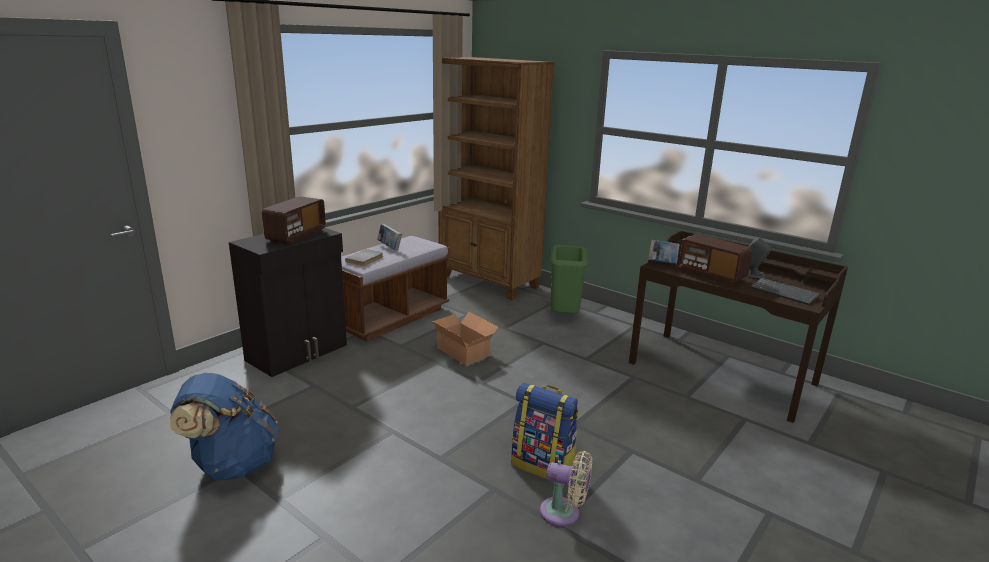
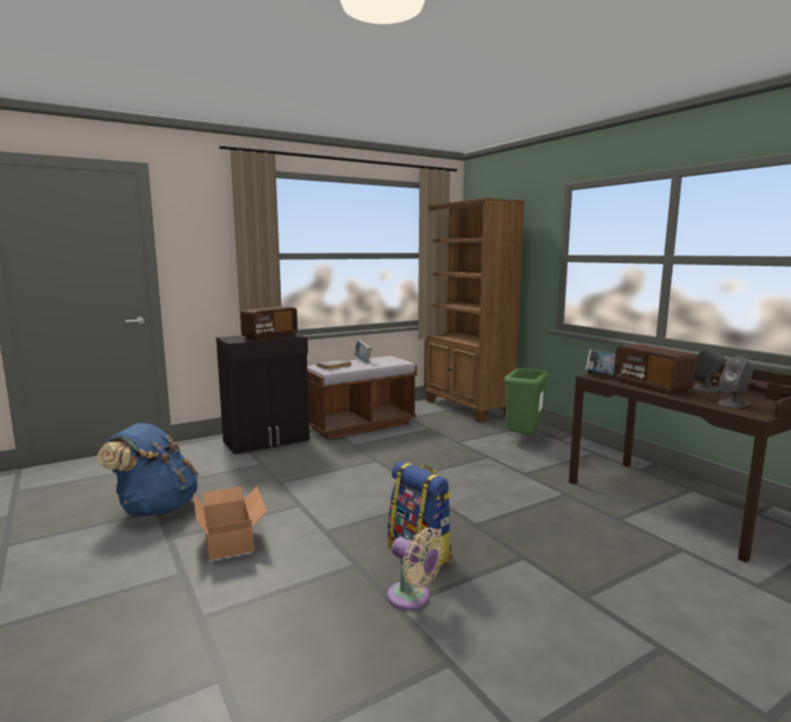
camera: 20 degrees right, 10 degrees down
(464, 351) = (407, 454): cardboard box -> cardboard box (231, 538)
(785, 292) = (734, 403): keyboard -> grey speaker

